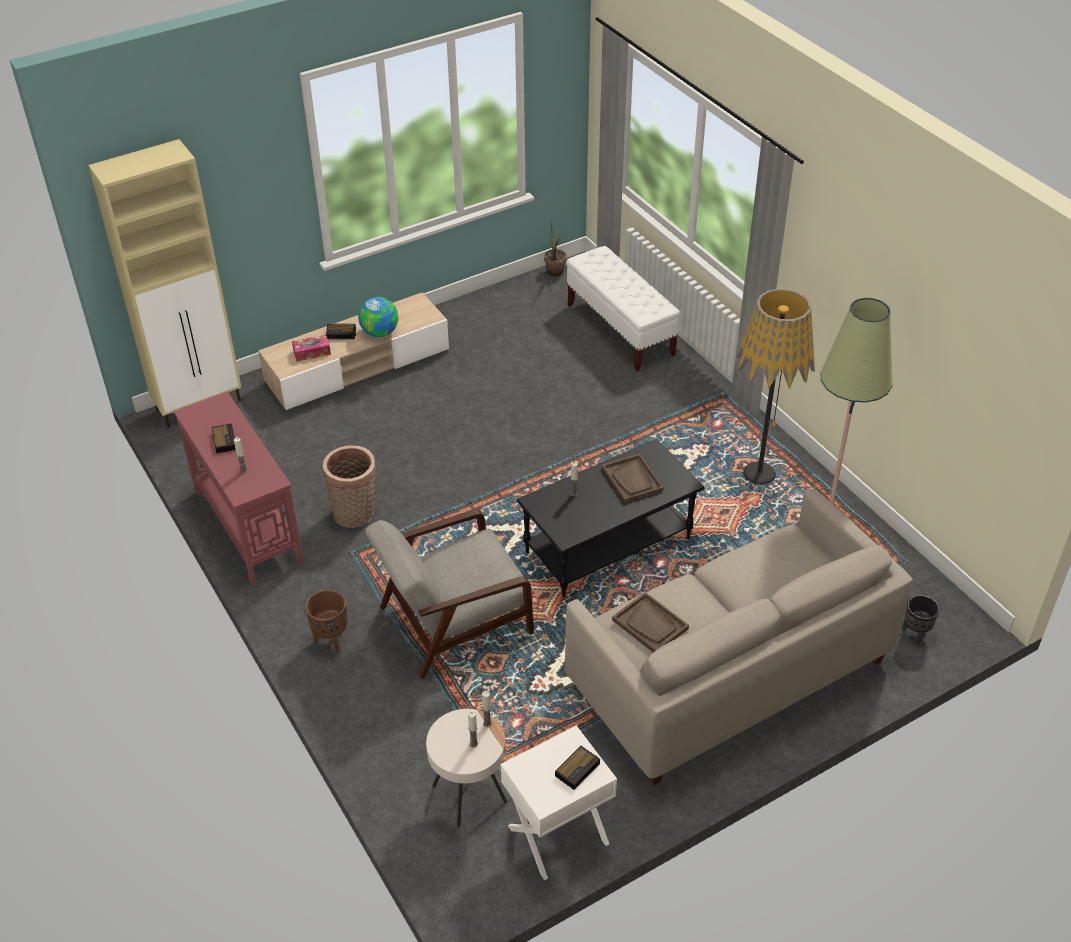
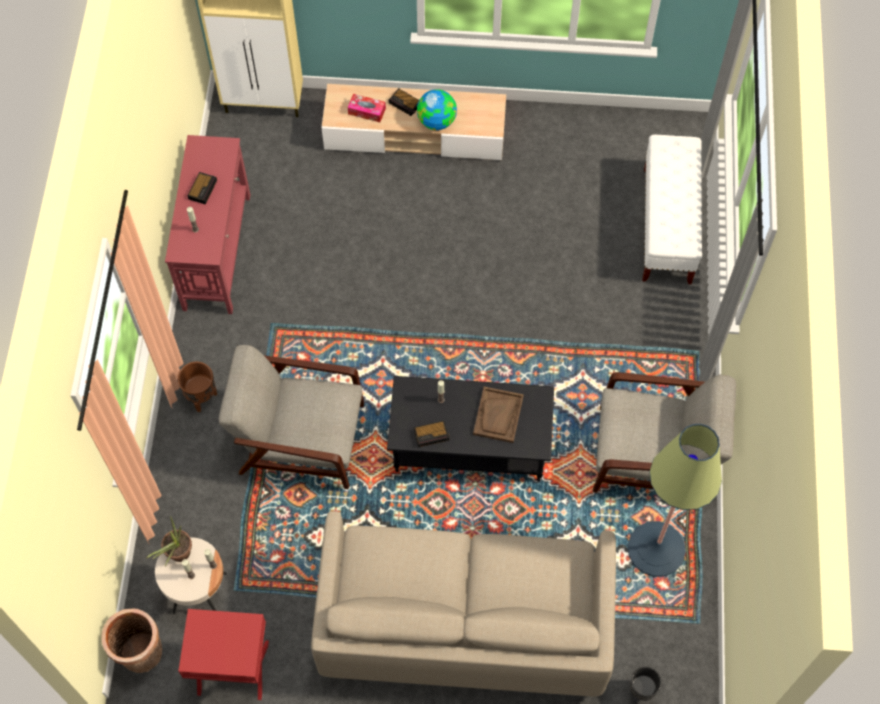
camera: 35 degrees right, 20 degrees up
(356, 514) = (302, 290): basket -> basket (142, 655)
(555, 274) = (663, 125): potted plant -> potted plant (177, 556)
(558, 835) = (233, 669): white nightstand -> red nightstand
(578, 769) = (235, 650): alarm clock -> alarm clock (432, 435)
(650, 624) = (391, 563): brown tray -> none
(759, 474) = (654, 455): floor lamp -> grey armchair

